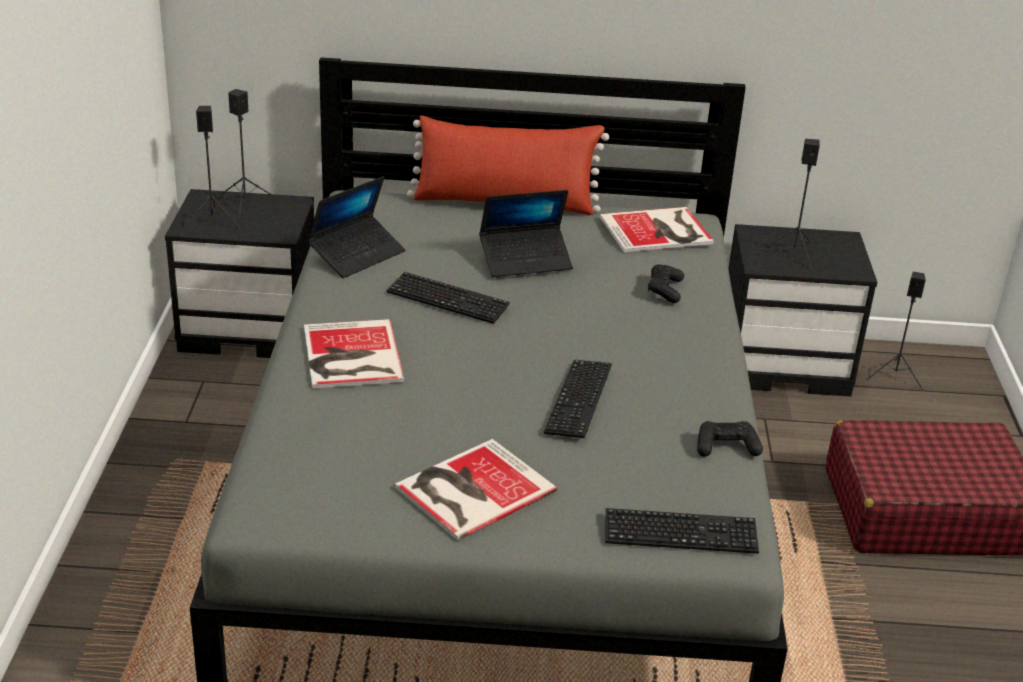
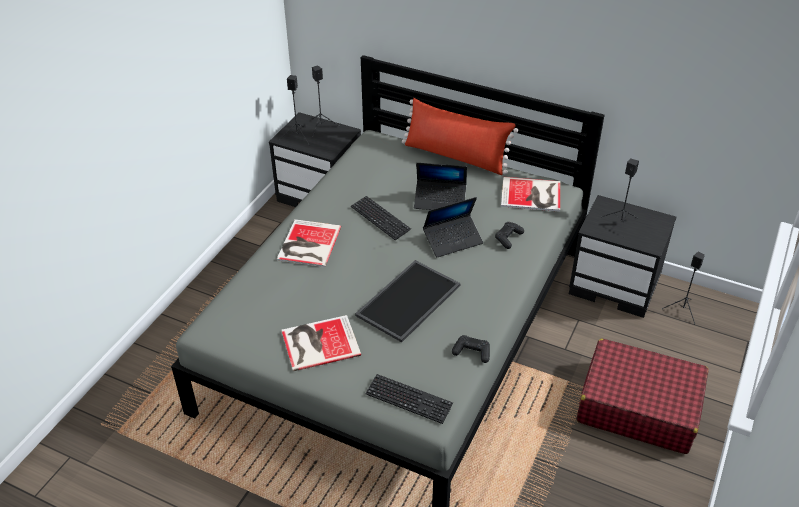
camera: 25 degrees right, 10 degrees up
(357, 254) = (351, 177): laptop -> laptop (453, 240)
(578, 400) = (409, 301): keyboard -> tray

